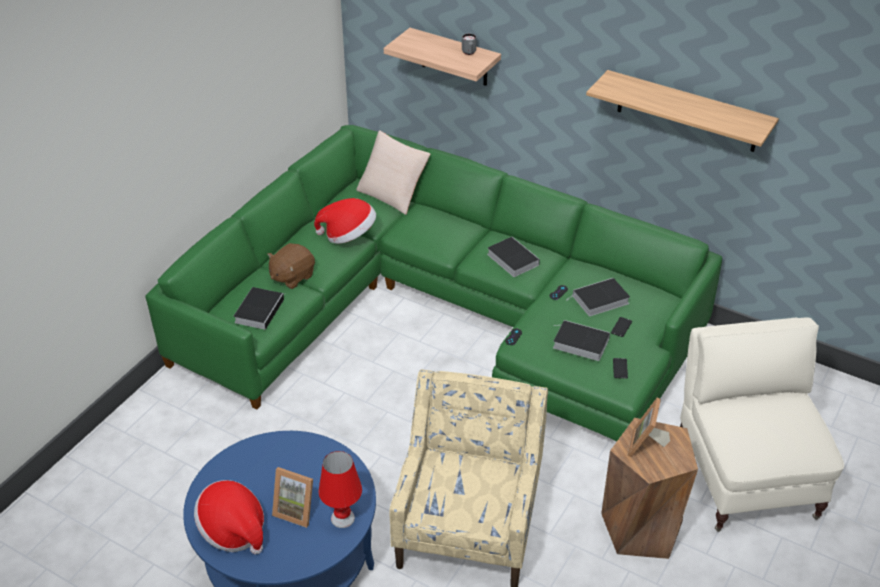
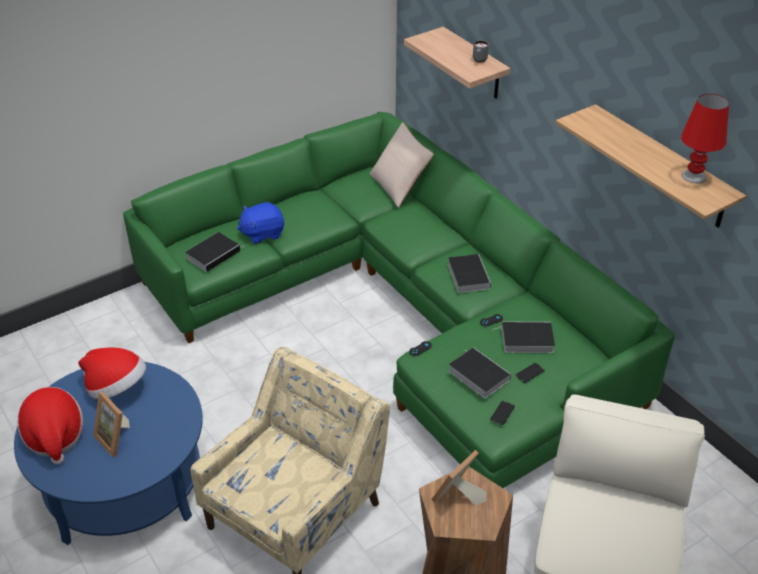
camera: 25 degrees right, 0 degrees up
(292, 277) = (262, 233): brown plush toy -> blue plush toy
(343, 518) = (148, 460): red table lamp -> red table lamp (694, 176)
(348, 235) = (334, 211): hat -> hat (116, 388)

